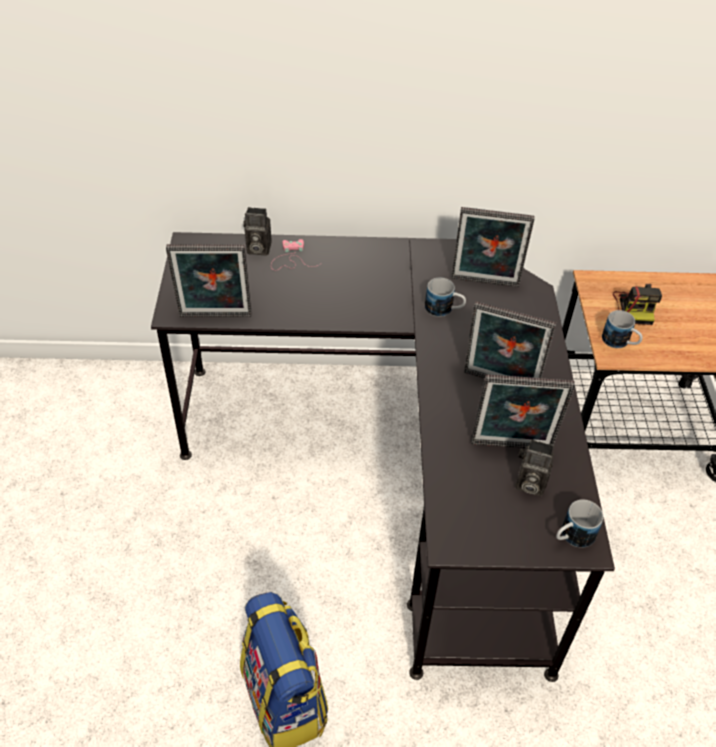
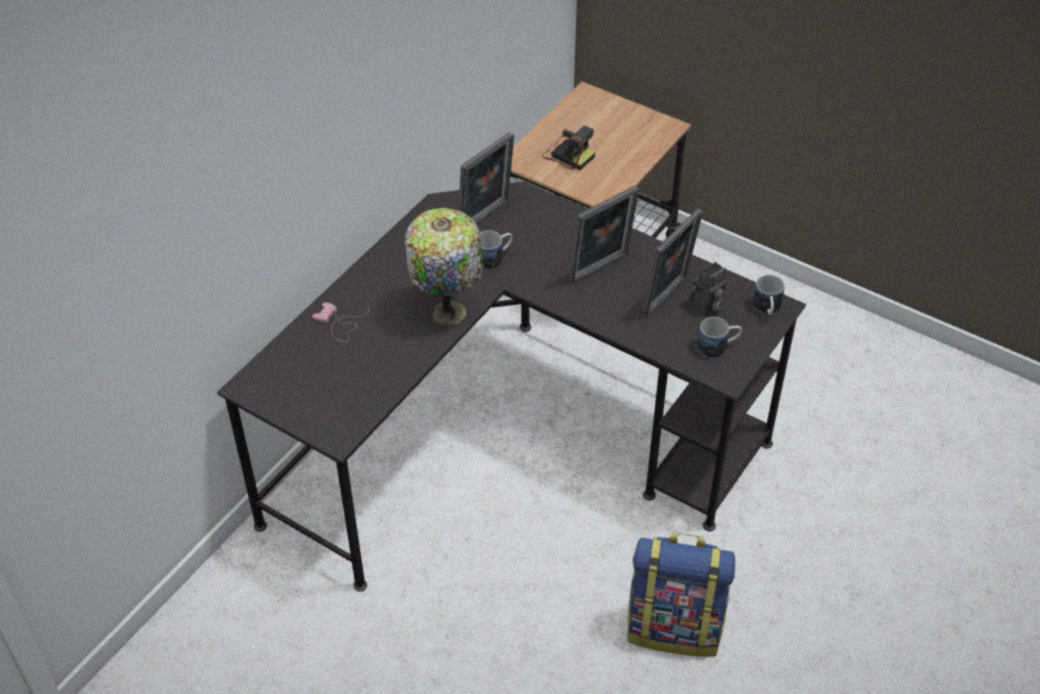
camera: 55 degrees left, 0 degrees up
(215, 318) = (371, 410): picture frame -> none
(257, 249) = (303, 340): camera -> none
(359, 310) = (448, 310): none -> table lamp
(620, 342) = (596, 185): mug -> mug (718, 347)

